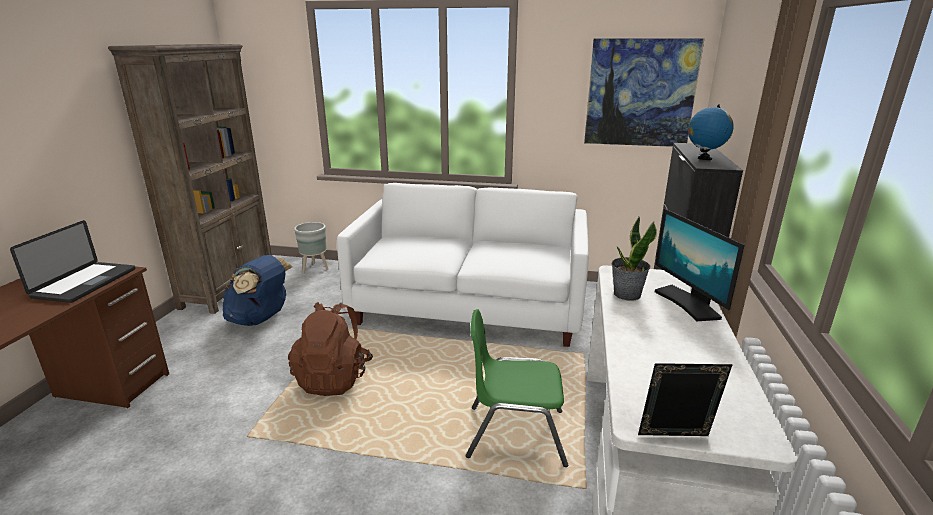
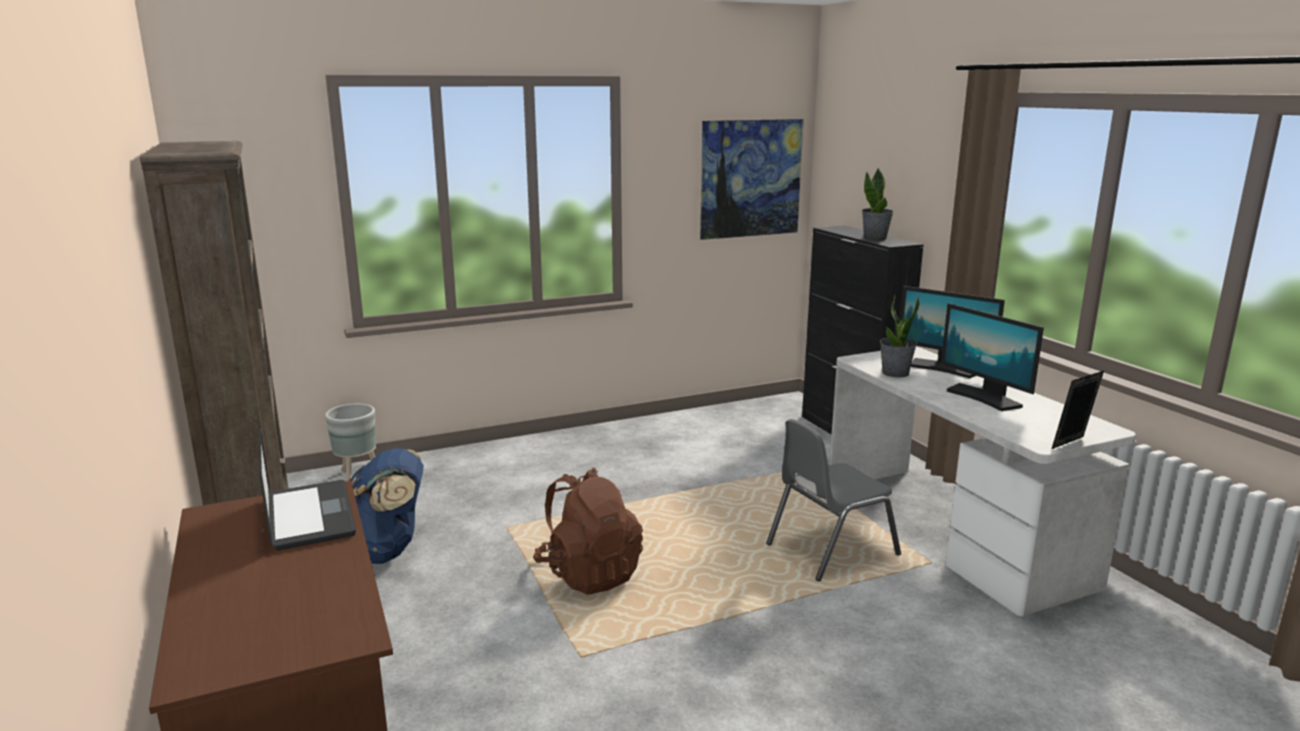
camera: 35 degrees left, 5 degrees down
(470, 306) = (629, 461): white sofa -> none
(515, 434) = (830, 549): green chair -> grey chair
(672, 347) = (984, 398): none -> monitor
(704, 158) = (875, 238): globe -> potted plant

